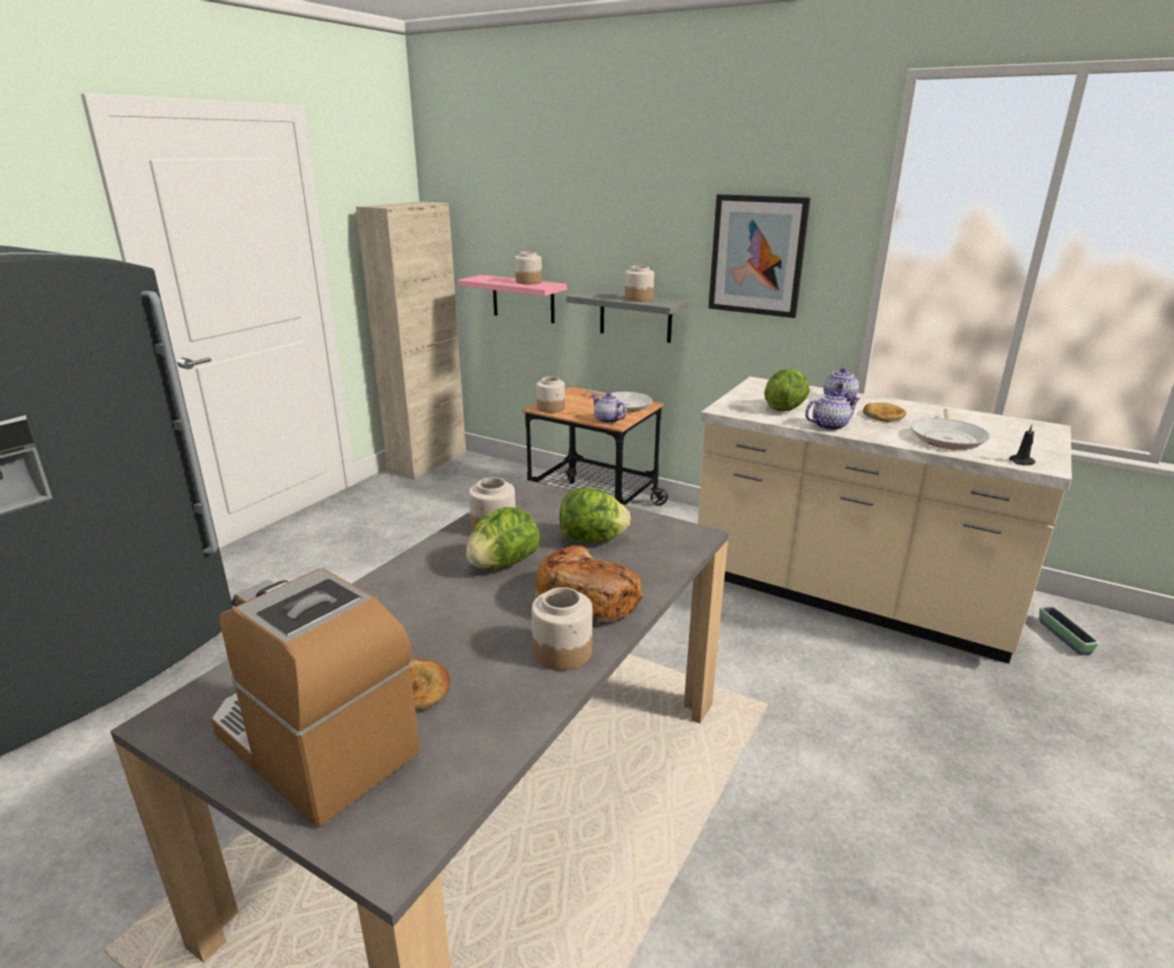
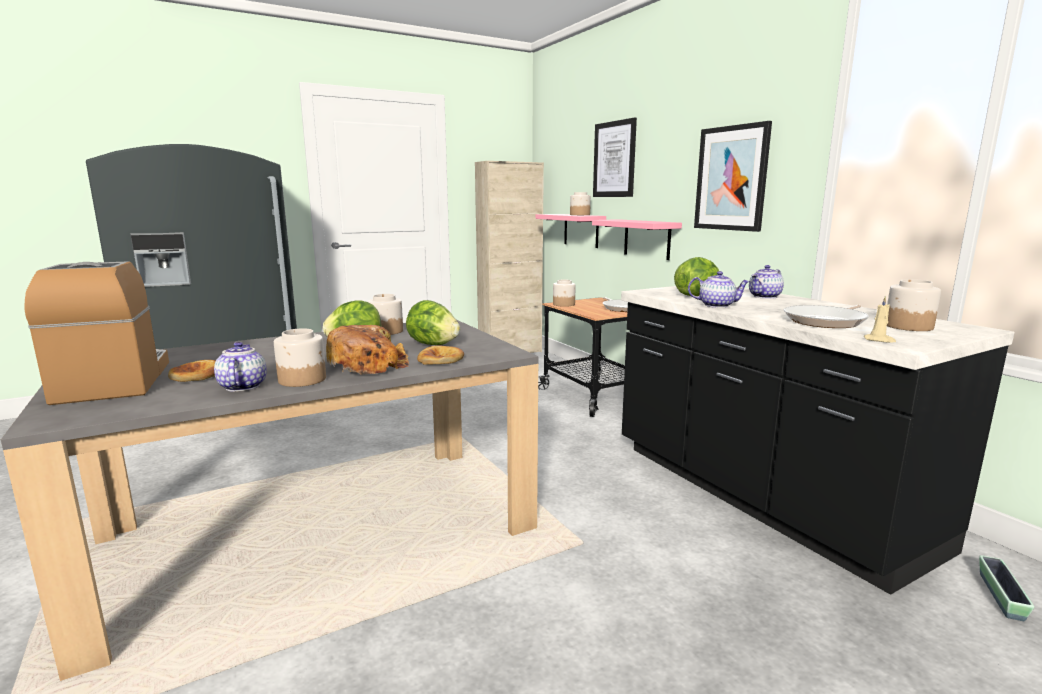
camera: 30 degrees right, 10 degrees down
(577, 212) = (614, 159): none -> picture
(607, 420) = (594, 313): teapot -> teapot (241, 386)
(635, 316) = (647, 239): grey shelf -> pink shelf
(638, 299) = (642, 221): jar -> jar (908, 326)
(849, 595) = (761, 496): beige counter -> black counter
(883, 415) = (788, 306): bread -> bread (441, 359)
(1022, 462) = (879, 340): black candle -> beige candle

